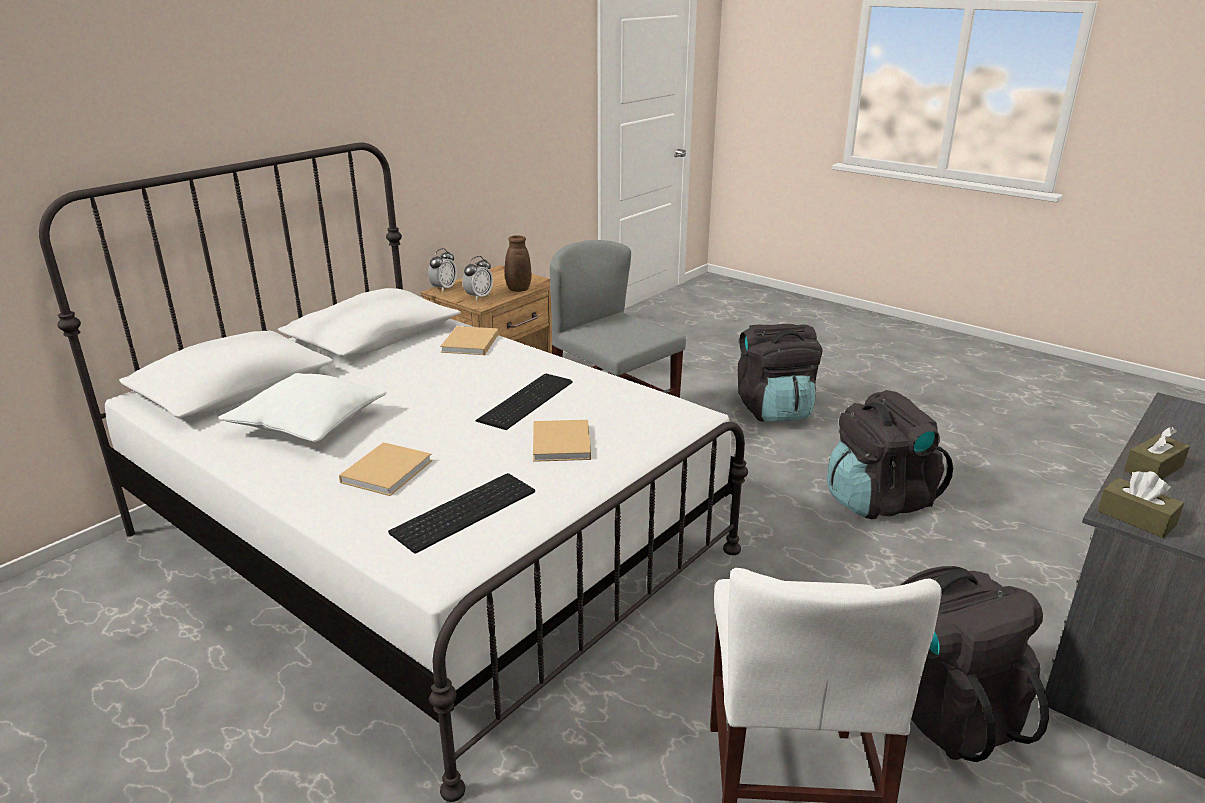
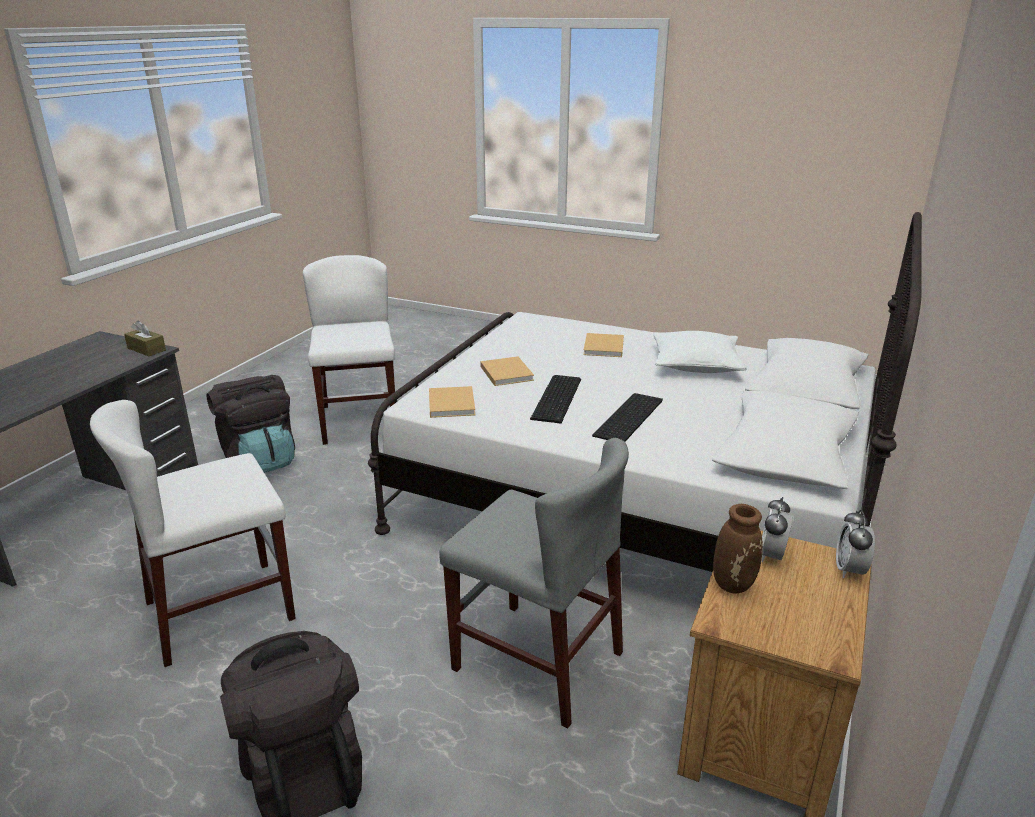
camera: 165 degrees right, 0 degrees up
(464, 510) = (538, 337): keyboard -> keyboard (630, 418)
(469, 344) = (669, 450): beige book -> beige book (451, 403)
(878, 500) = (220, 610): black backpack -> white chair
(1153, 468) = (89, 376): brown tissue box -> none

